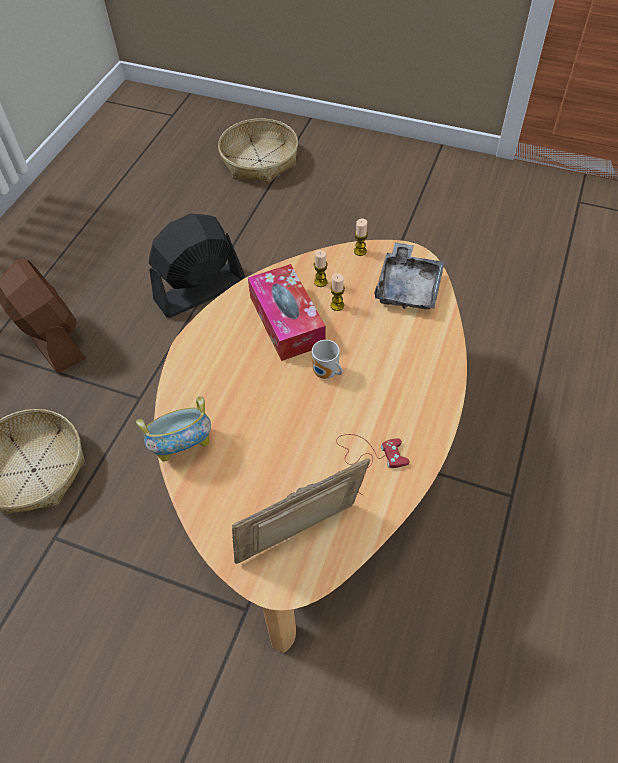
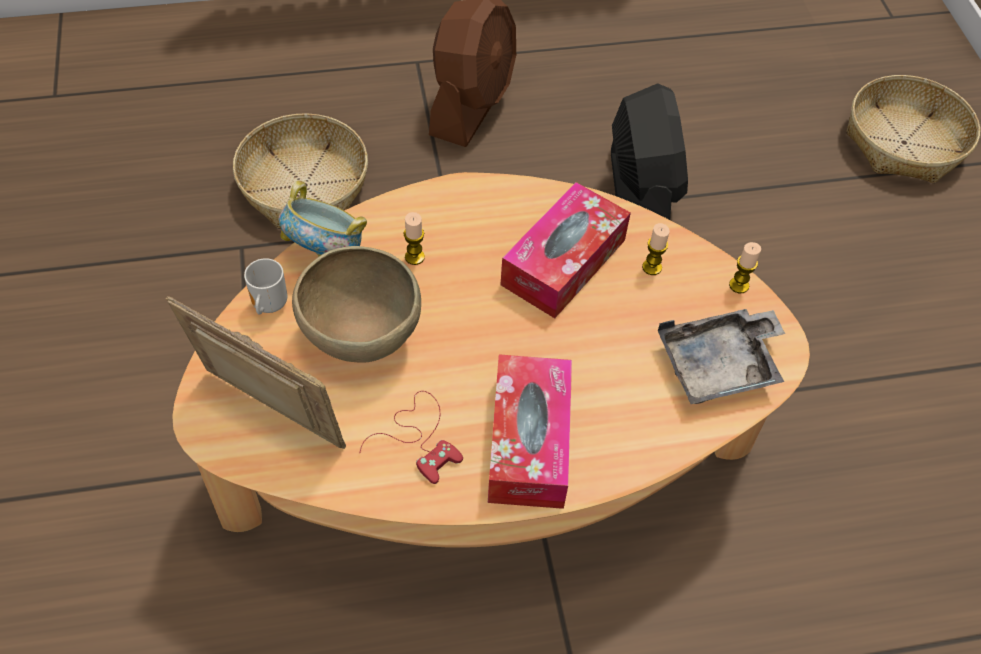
camera: 55 degrees right, 0 degrees up
(199, 290) = (639, 196): black fan -> black fan turned 60 degrees clockwise
(270, 456) = (360, 338): none -> brown bowl
(326, 374) = (512, 339): mug -> mug (267, 306)
(337, 305) = (627, 302): candle -> candle (414, 257)
(405, 401) = (529, 442): none -> tissue box

